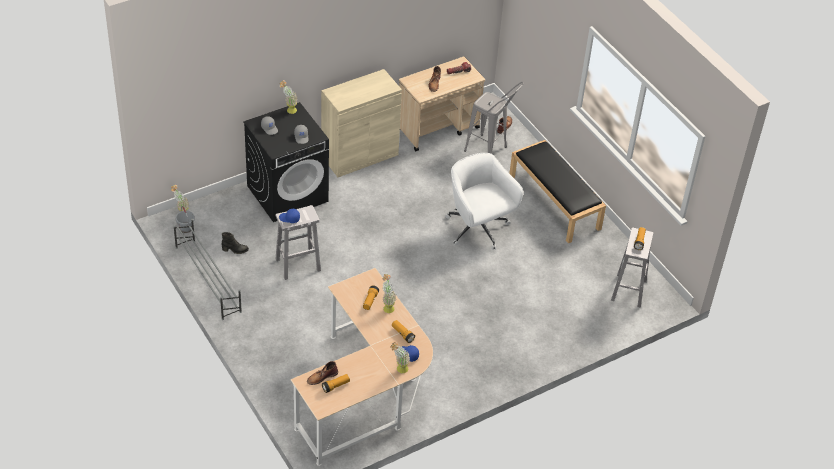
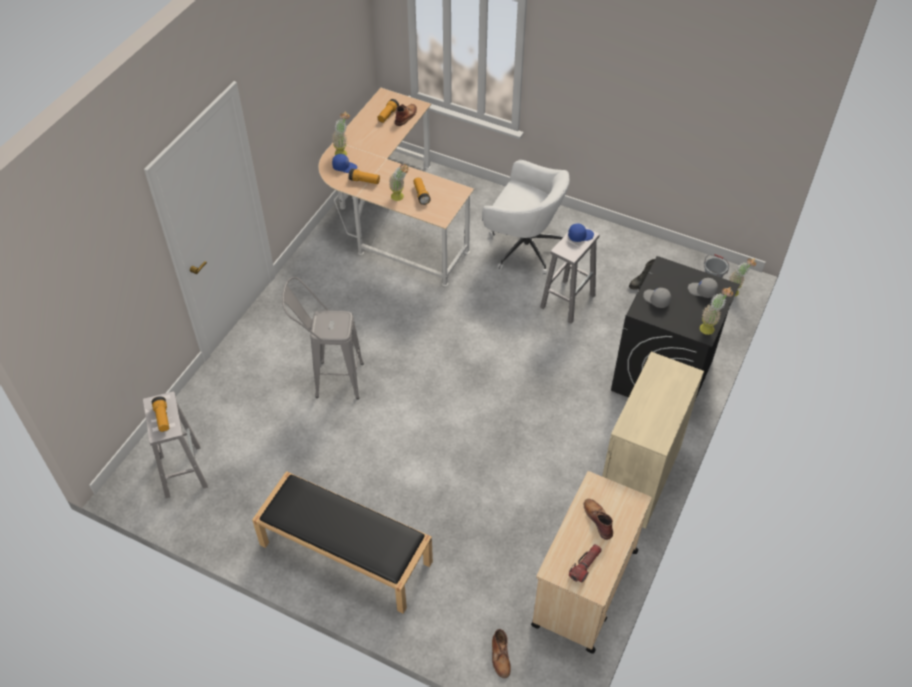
camera: 150 degrees right, 5 degrees up
(208, 279) = (633, 243): grey shoe rack -> none
(478, 229) = (414, 453): white office chair -> white office chair (523, 247)
(490, 152) = (485, 590): grey stool -> grey stool (330, 380)

